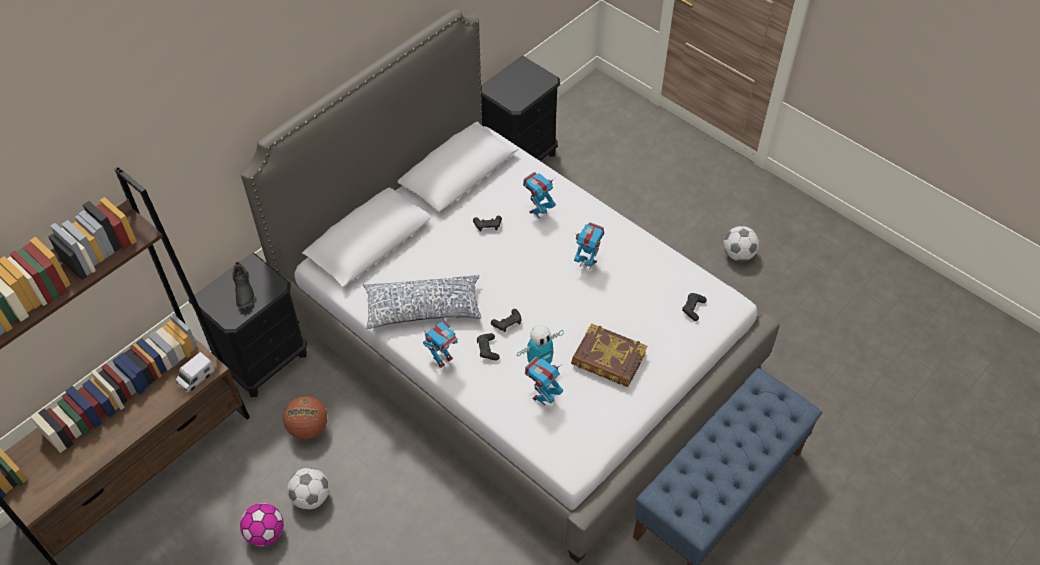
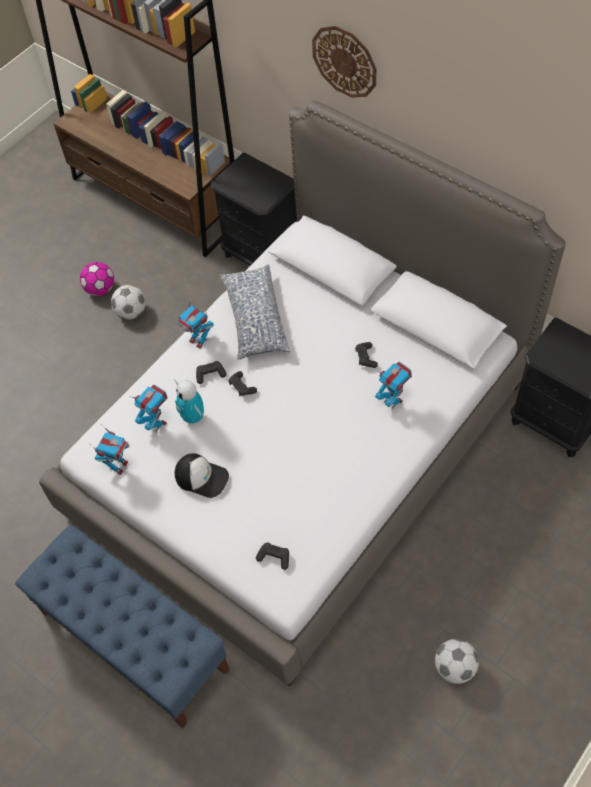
camera: 90 degrees right, 5 degrees up
(196, 378) = (179, 182): toy truck -> none
(243, 291) = (253, 183): black shoe -> none
(263, 77) = (345, 61): none -> wall clock
(308, 428) = (196, 298): basketball -> none
(587, 263) = (326, 451): toy robot -> toy robot (118, 466)
(608, 360) = (202, 477): book -> cap

